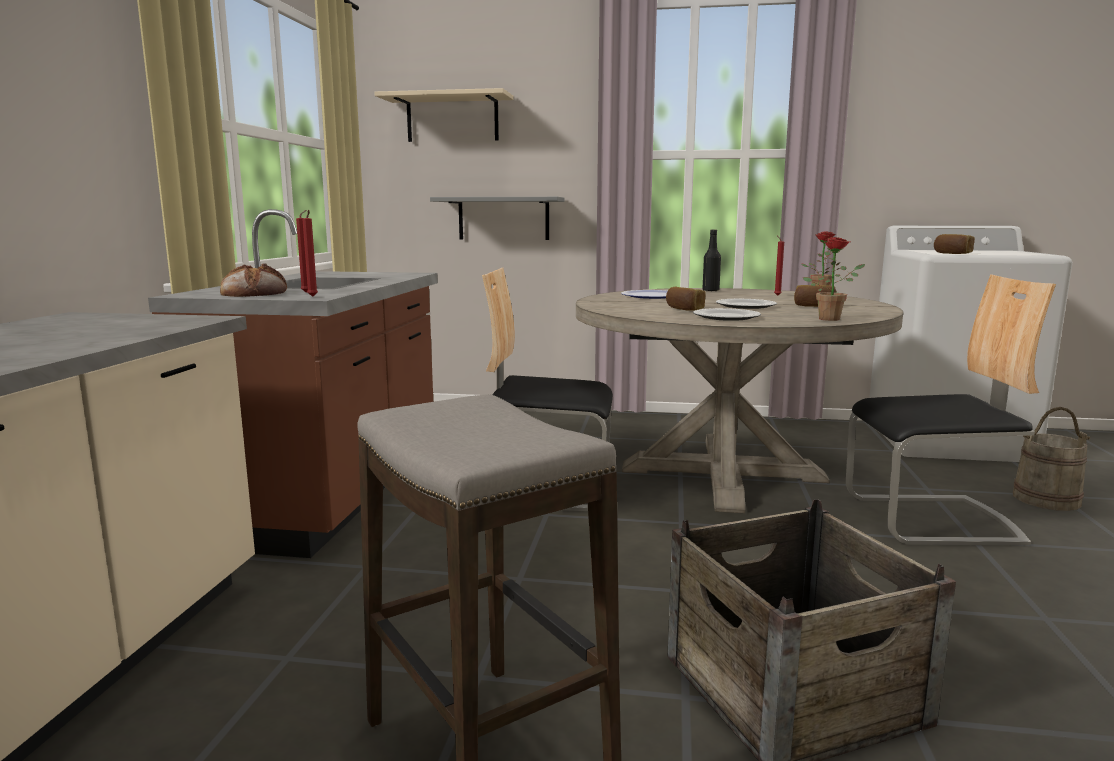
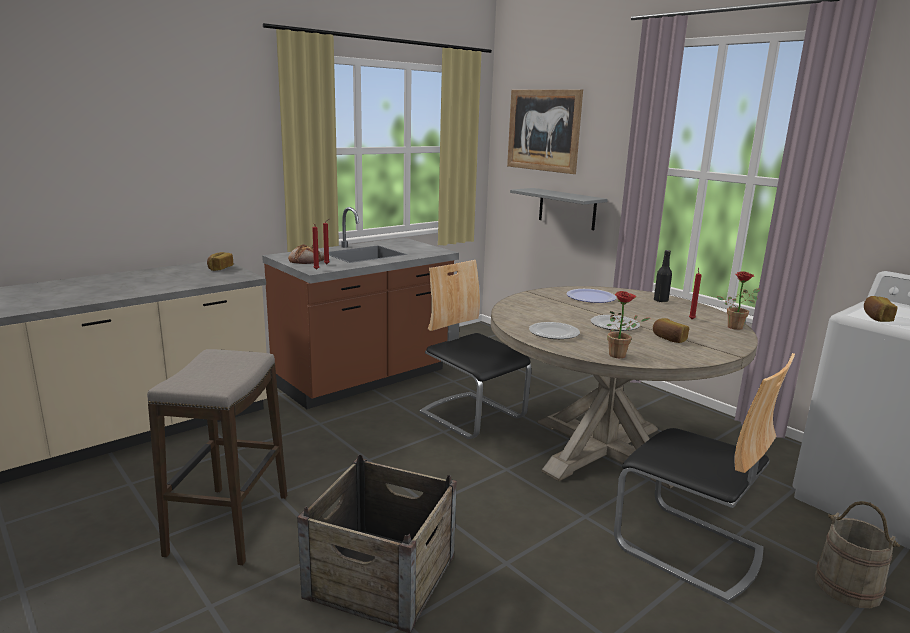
camera: 40 degrees right, 5 degrees up
(452, 119) = (543, 130): beige shelf -> picture
(684, 309) = (558, 317): bread -> bread (220, 268)

